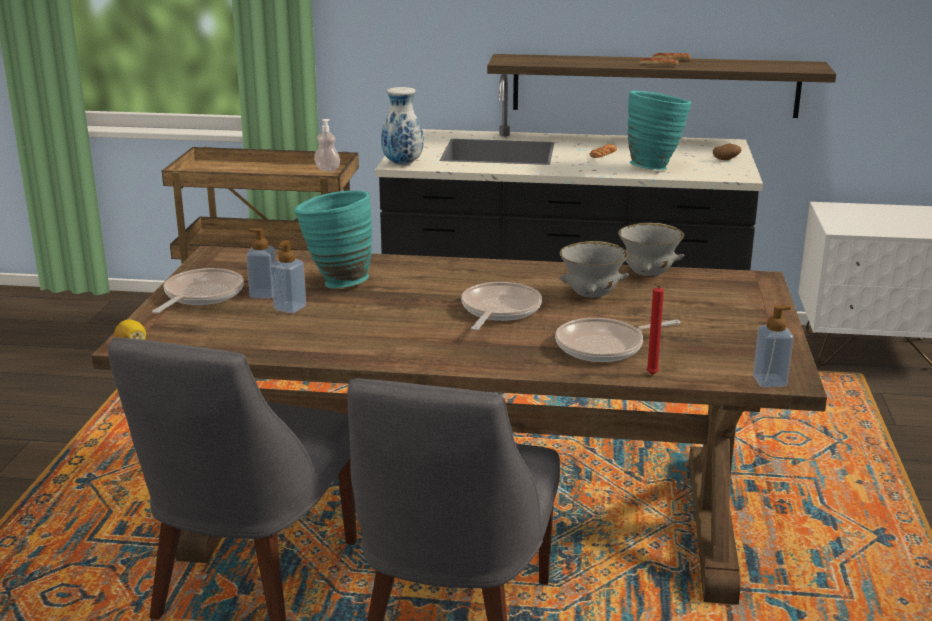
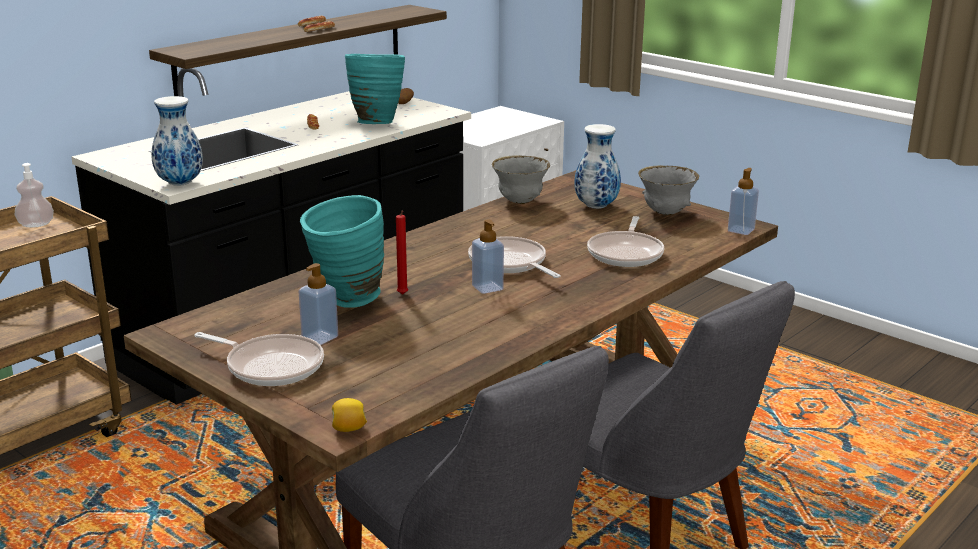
camera: 55 degrees left, 0 degrees up
(201, 295) = (270, 366): frying pan -> frying pan turned 150 degrees clockwise
(290, 308) = (373, 335): soap dispenser -> soap dispenser (487, 288)
(592, 296) = (531, 229): grey bowl -> grey bowl (665, 213)
(650, 375) = (691, 256): red candle -> red candle (402, 295)
(700, 304) = (595, 206): none -> vase

